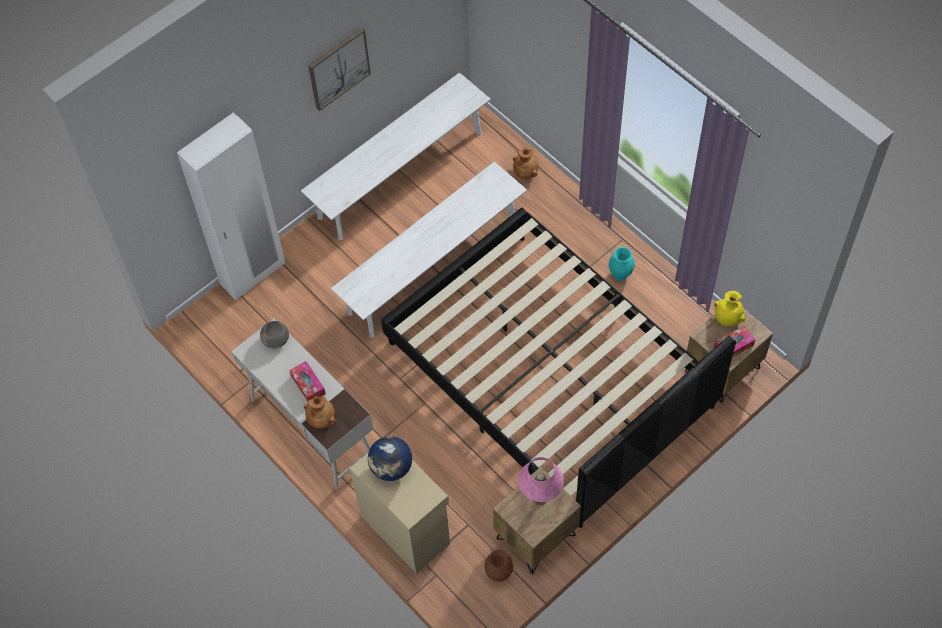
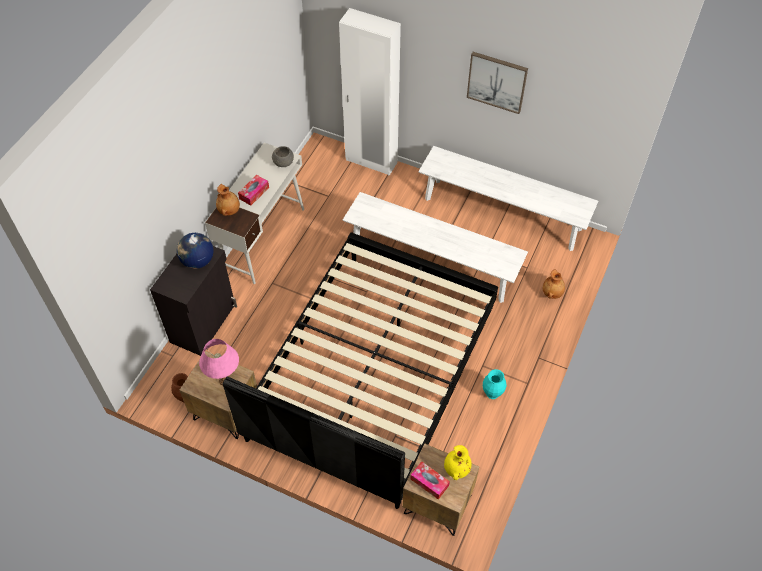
camera: 65 degrees right, 5 degrees down
(405, 528) = (204, 323): beige cabinet -> black cabinet

